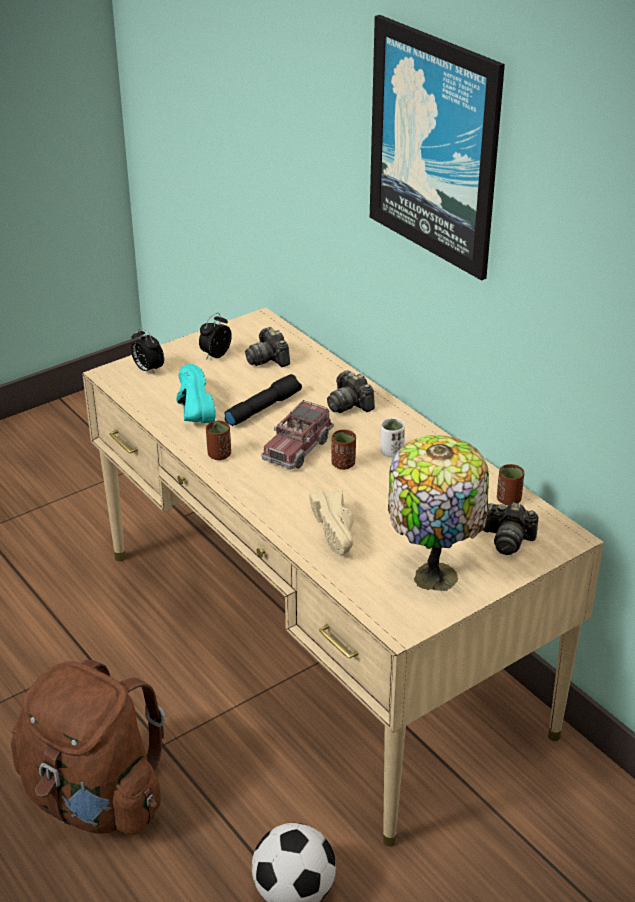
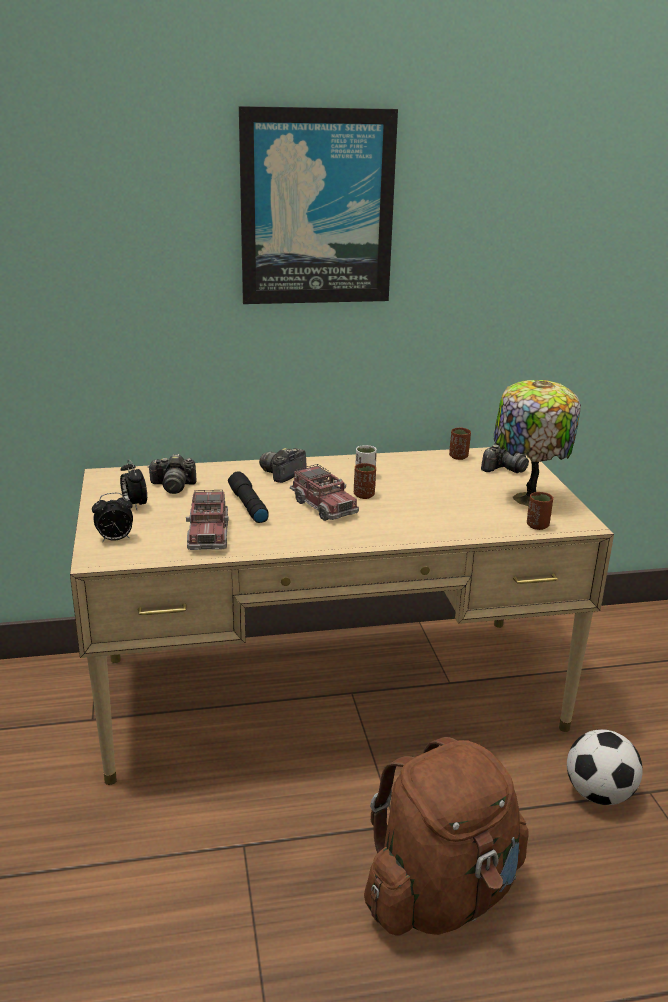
camera: 65 degrees left, 10 degrees down
(190, 408) = (208, 535): turquoise shoe -> toy truck
(219, 455) = (300, 538): brown cup -> brown cup (537, 526)
(338, 532) = (453, 518): beige shoe -> none
(349, 404) = (282, 474): camera -> camera turned 135 degrees clockwise

